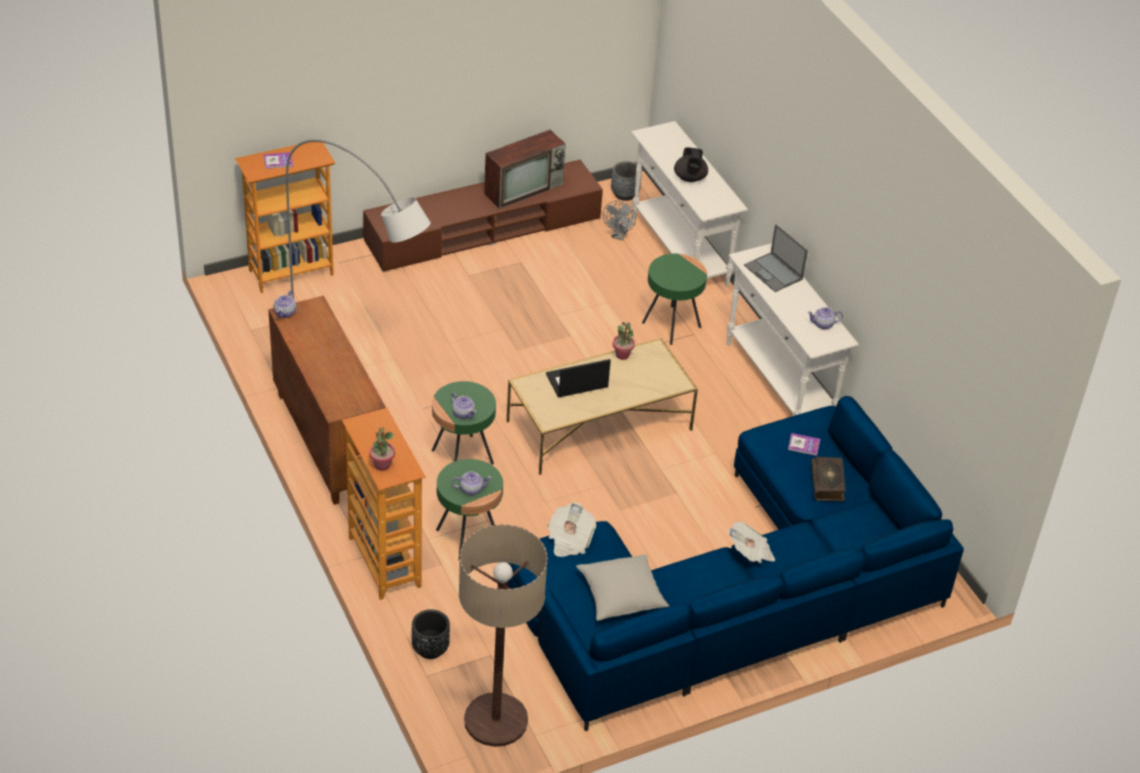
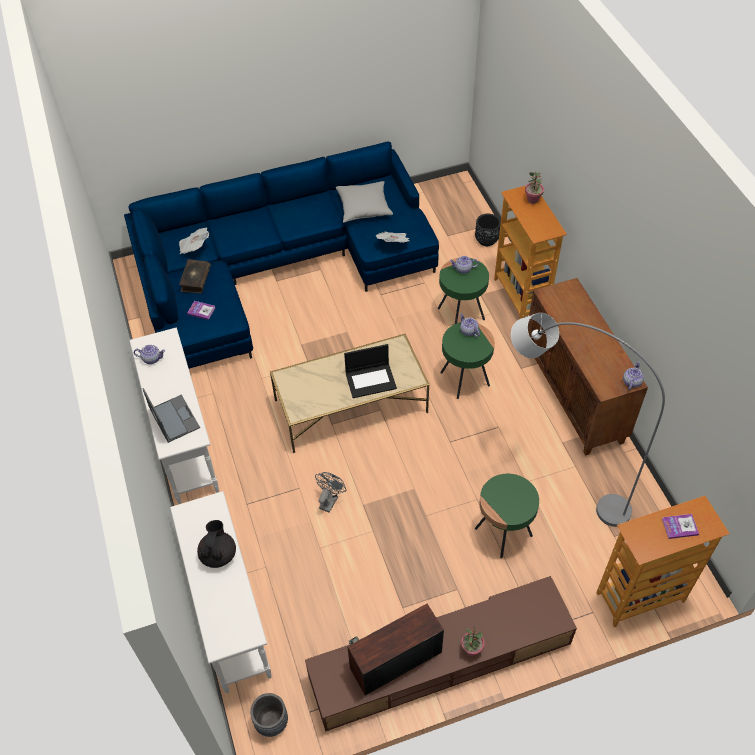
camera: 170 degrees left, 10 degrees up
(495, 720) = (446, 200): floor lamp -> none
(619, 235) = (291, 648): grey fan -> grey fan (330, 500)
(622, 355) = (327, 406): potted plant -> potted plant (471, 649)
(671, 325) = (264, 515): green side table -> green side table (503, 532)
(750, 553) = (269, 232): newspaper -> newspaper (194, 247)

